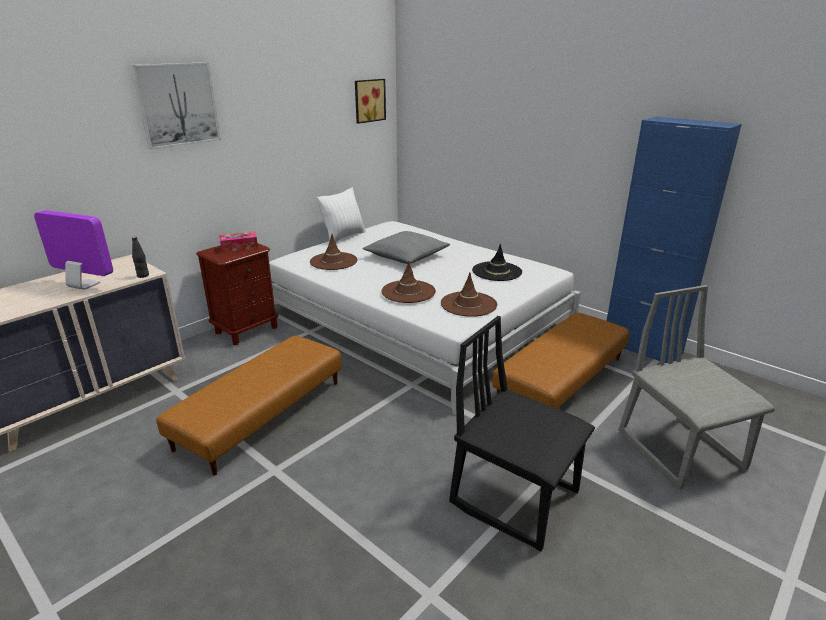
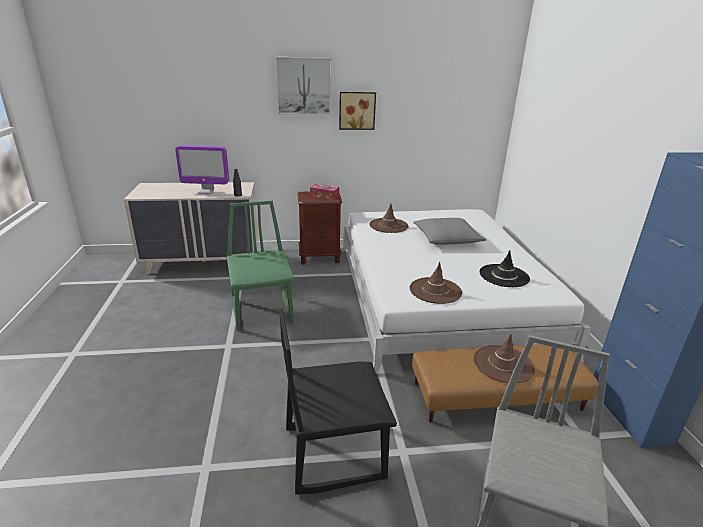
camera: 40 degrees right, 0 degrees up
(84, 285) = (206, 192): monitor -> monitor turned 120 degrees clockwise
(261, 414) = (262, 310): brown ottoman -> green chair
(343, 236) = (424, 211): white pillow -> none
(368, 100) = (481, 100): picture -> picture (357, 110)
(408, 292) = (404, 264): brown hat -> brown hat (503, 364)
(515, 497) = (333, 452): black chair -> black chair turned 90 degrees counterclockwise

